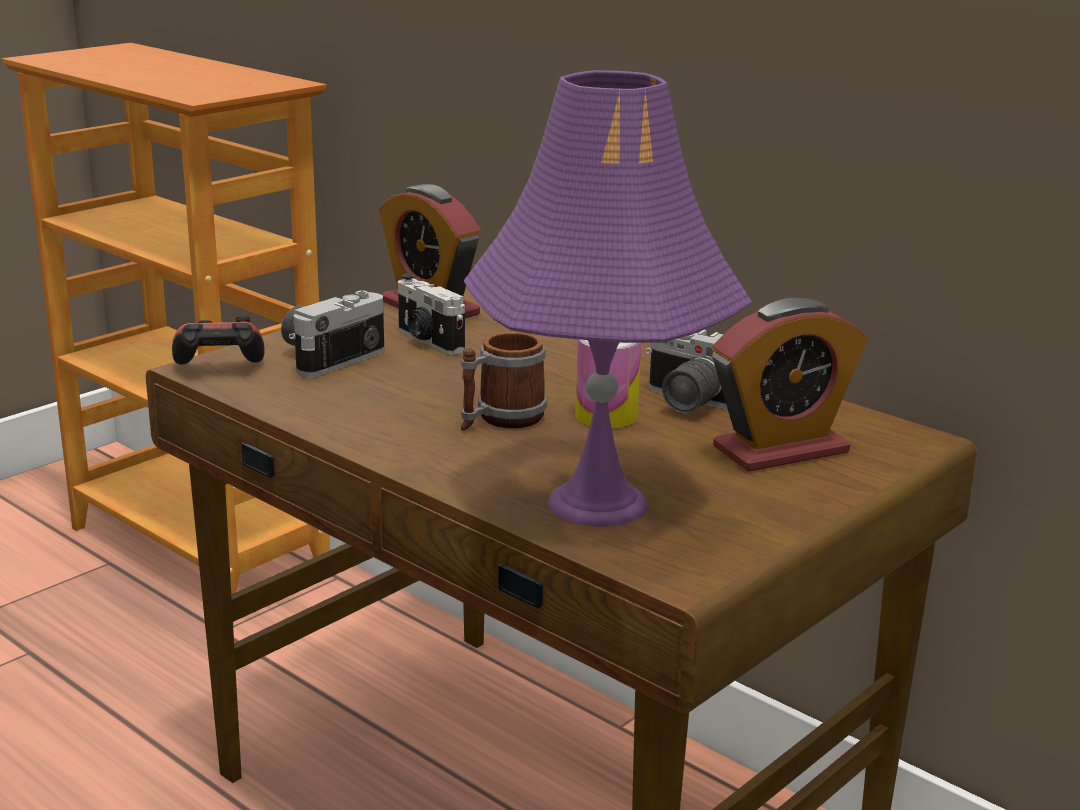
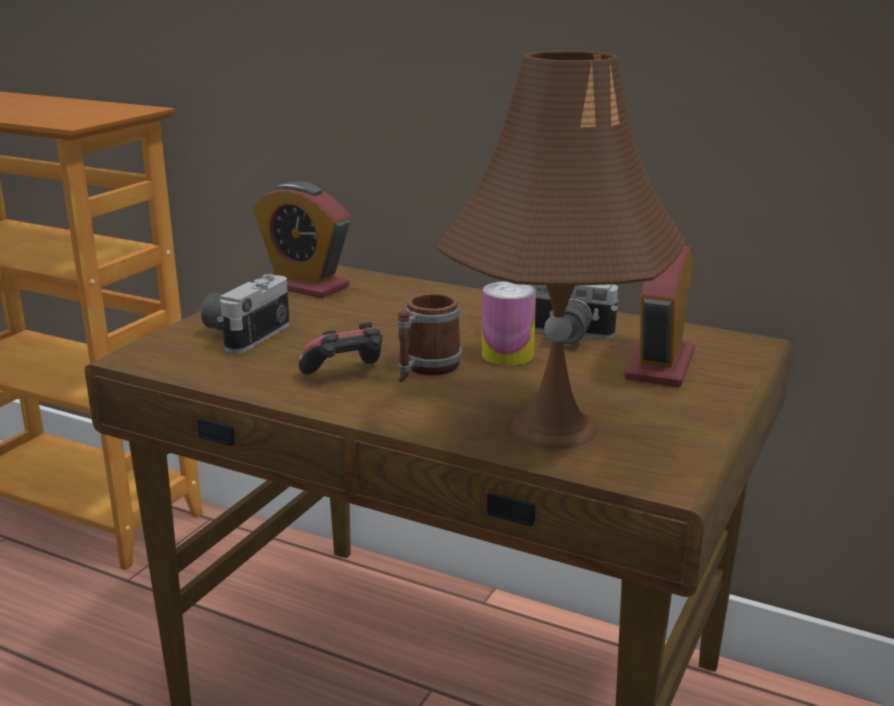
camera: 15 degrees left, 0 degrees up
(220, 370) = (155, 356): game controller -> game controller (345, 375)
(428, 341) = (321, 312): camera -> none
(598, 503) = (554, 428): purple table lamp -> brown table lamp
(781, 450) = (660, 365): alarm clock -> alarm clock turned 150 degrees clockwise

